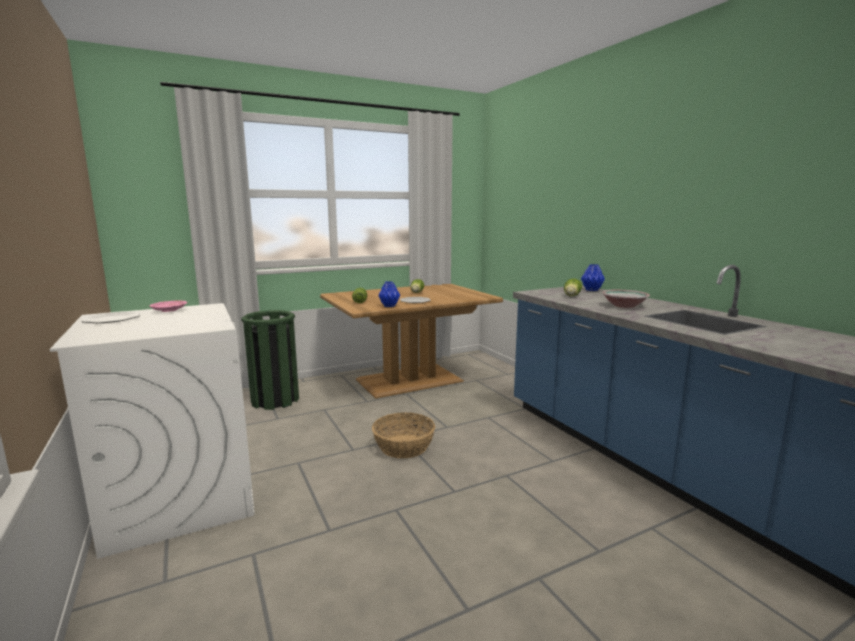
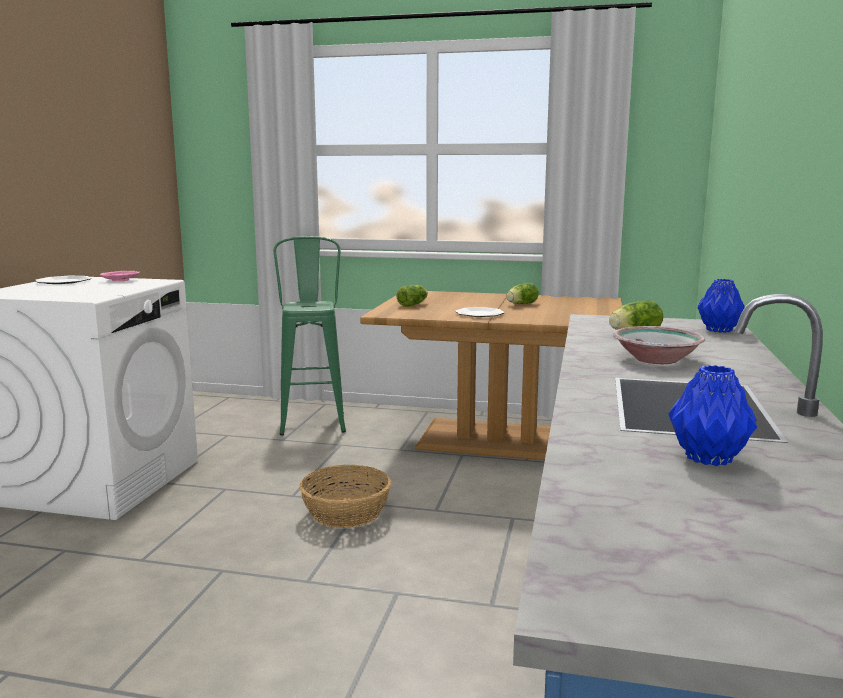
camera: 40 degrees right, 0 degrees up
(275, 400) = (313, 420): green trash can -> green stool
(389, 306) = (426, 315): blue vase -> blue vase (709, 459)

